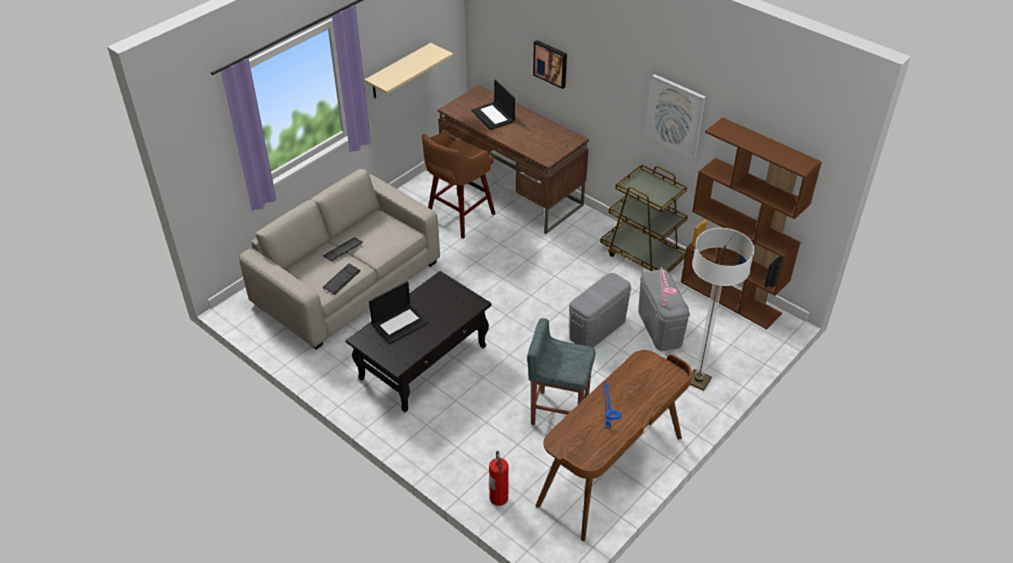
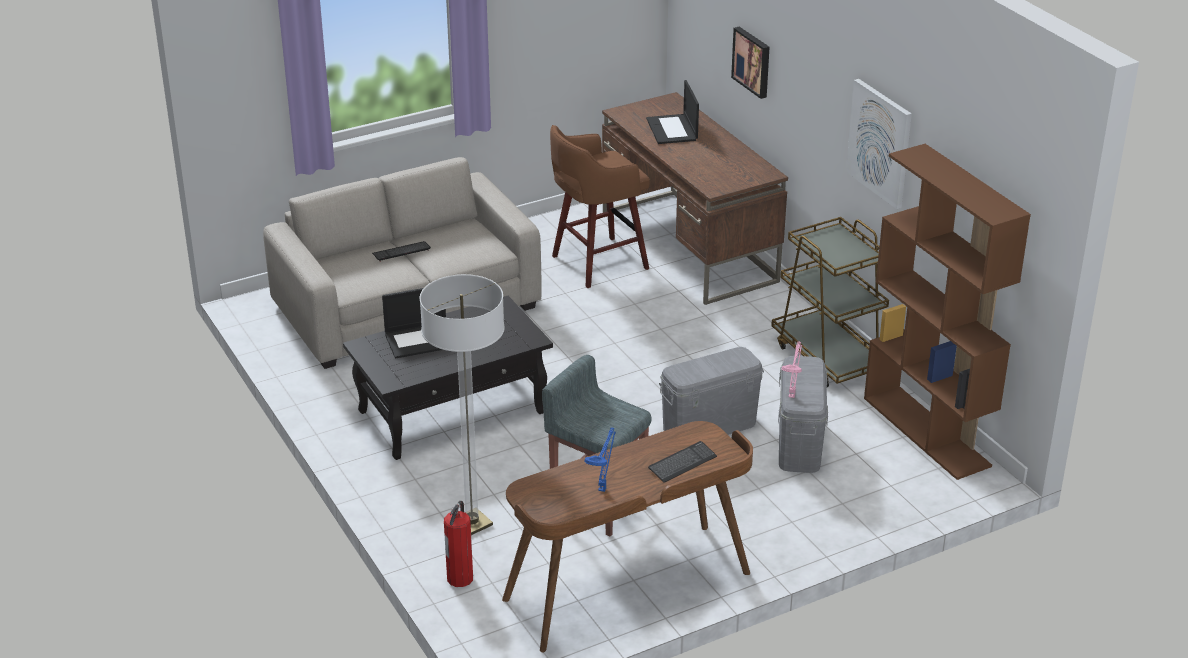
camera: 20 degrees right, 10 degrees down
(341, 280) = (380, 282): keyboard -> keyboard (682, 463)
(399, 71) = (551, 44): beige shelf -> none
(698, 380) = (816, 516): floor lamp -> floor lamp (472, 523)

